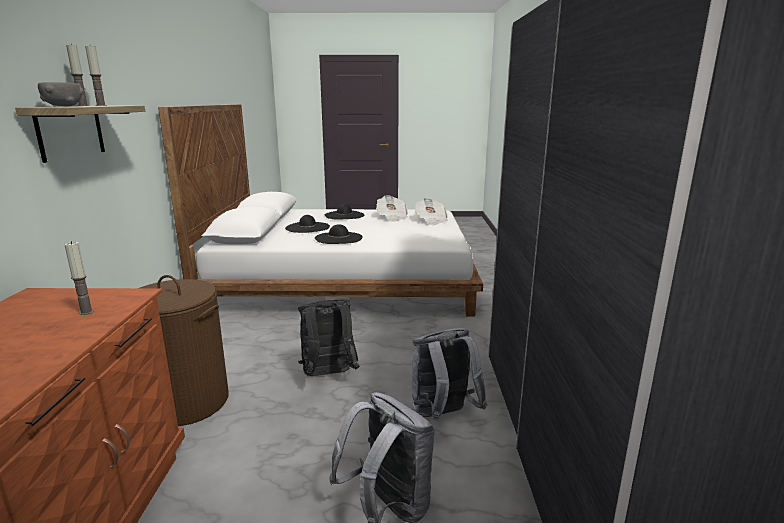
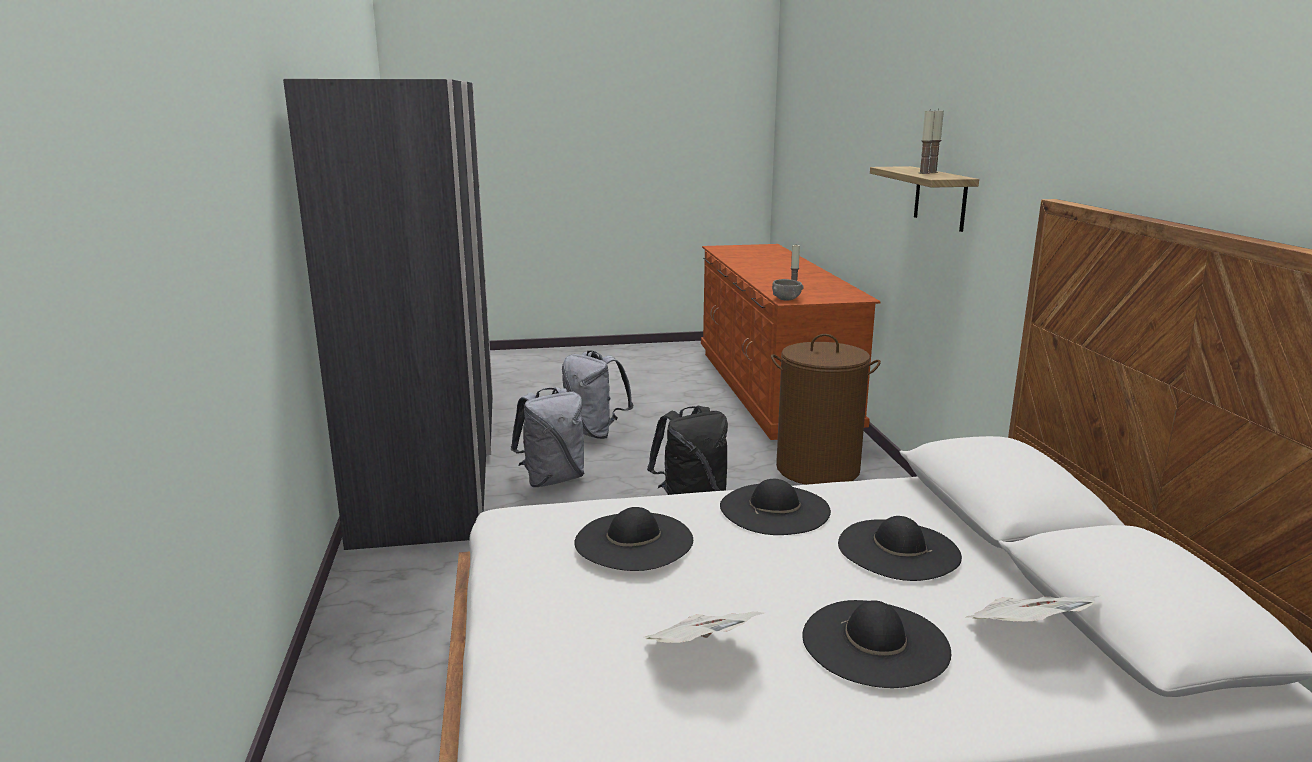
camera: 170 degrees right, 0 degrees up
(63, 106) = (901, 168): grey bowl -> grey bowl (786, 299)
(403, 231) = (634, 541): none -> black hat
(431, 221) = (560, 635): newspaper -> newspaper (1026, 633)

